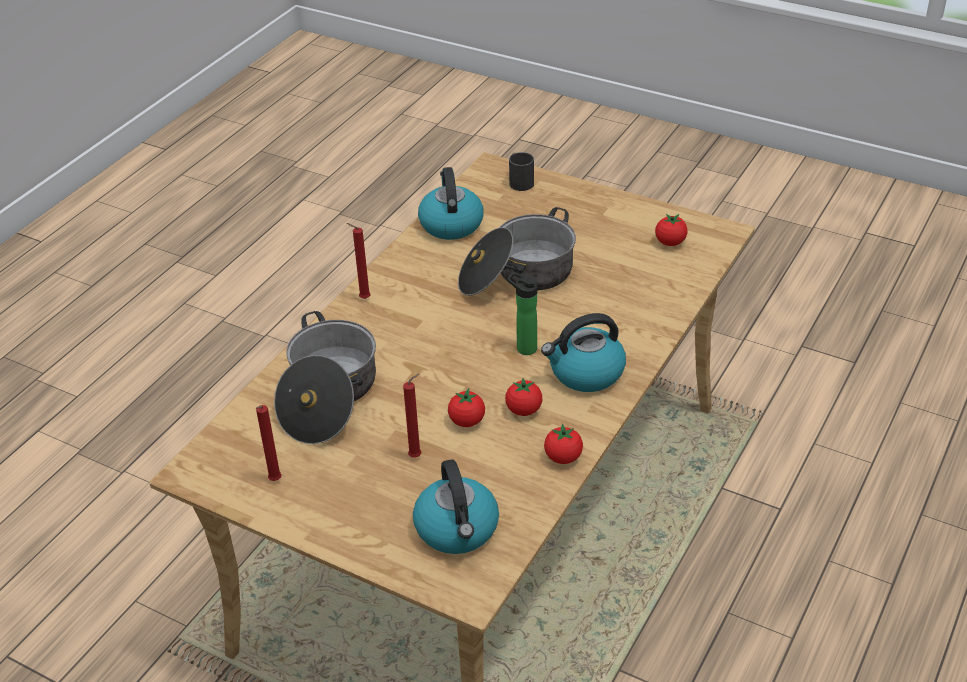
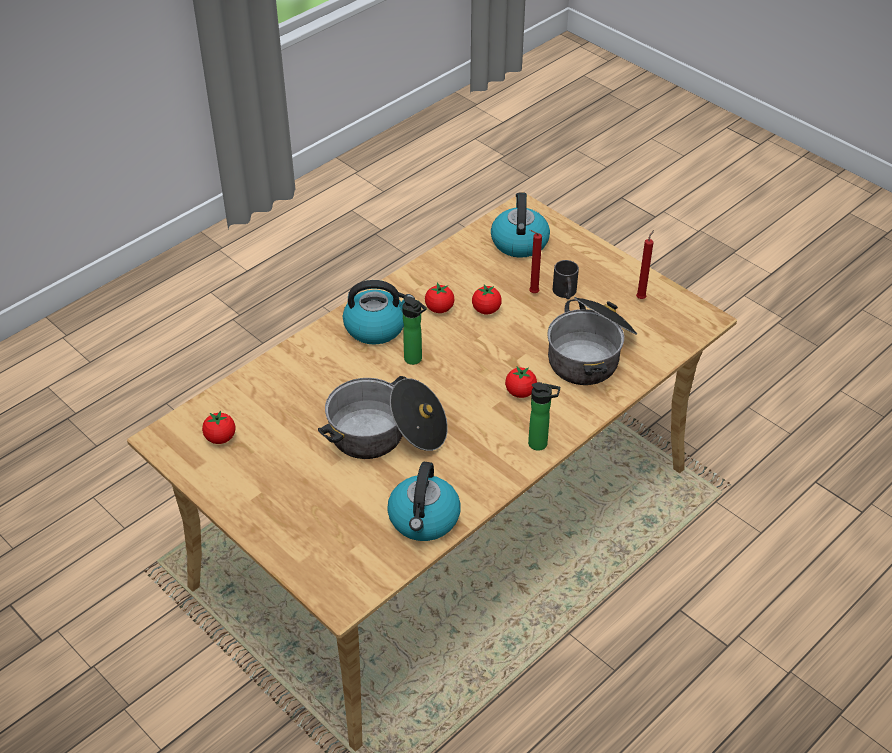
camera: 165 degrees left, 5 degrees up
(363, 298) = (541, 444): red candle -> bottle
(519, 181) = (322, 566): black mug -> black mug (565, 293)
(563, 457) = (427, 270): tomato -> tomato (520, 392)

